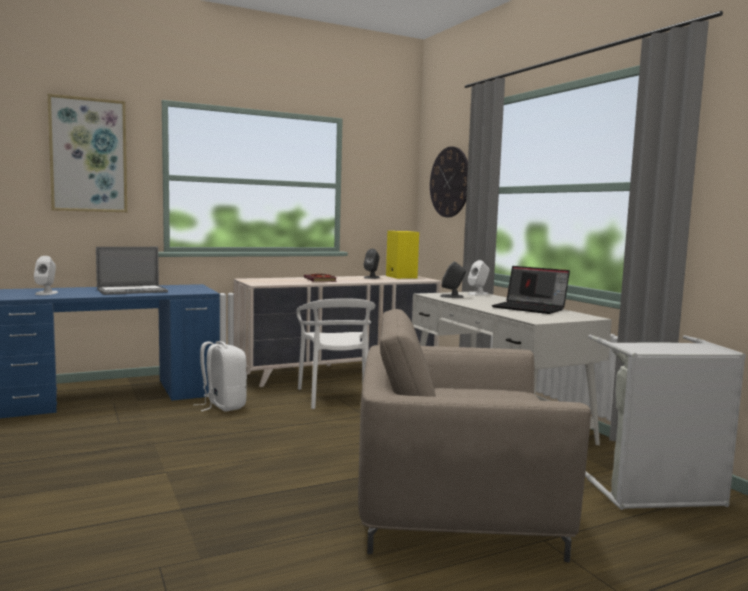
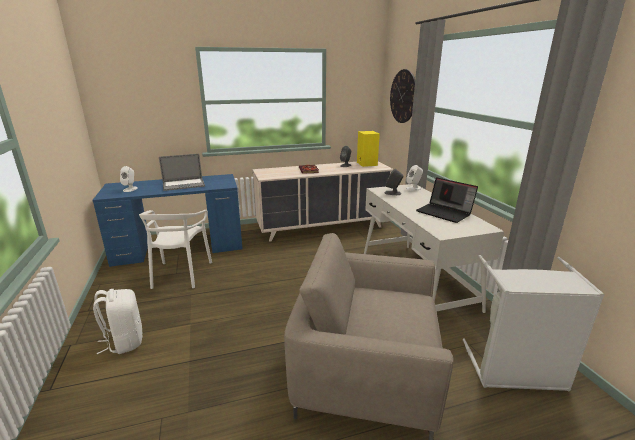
camera: 10 degrees right, 15 degrees up
(88, 155) = (150, 91): picture -> none
(222, 406) = (241, 259): white backpack -> white backpack (124, 341)
(336, 397) = (314, 253): white chair -> white chair (181, 274)

